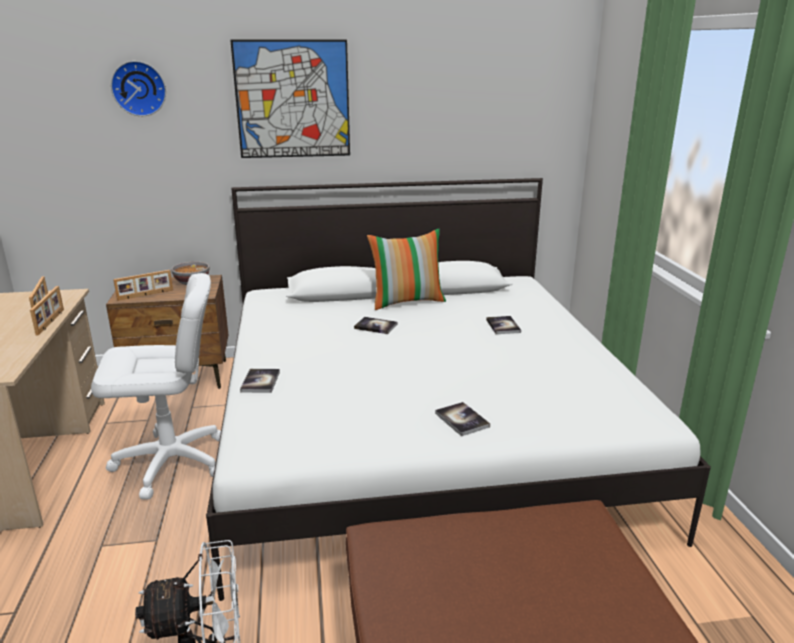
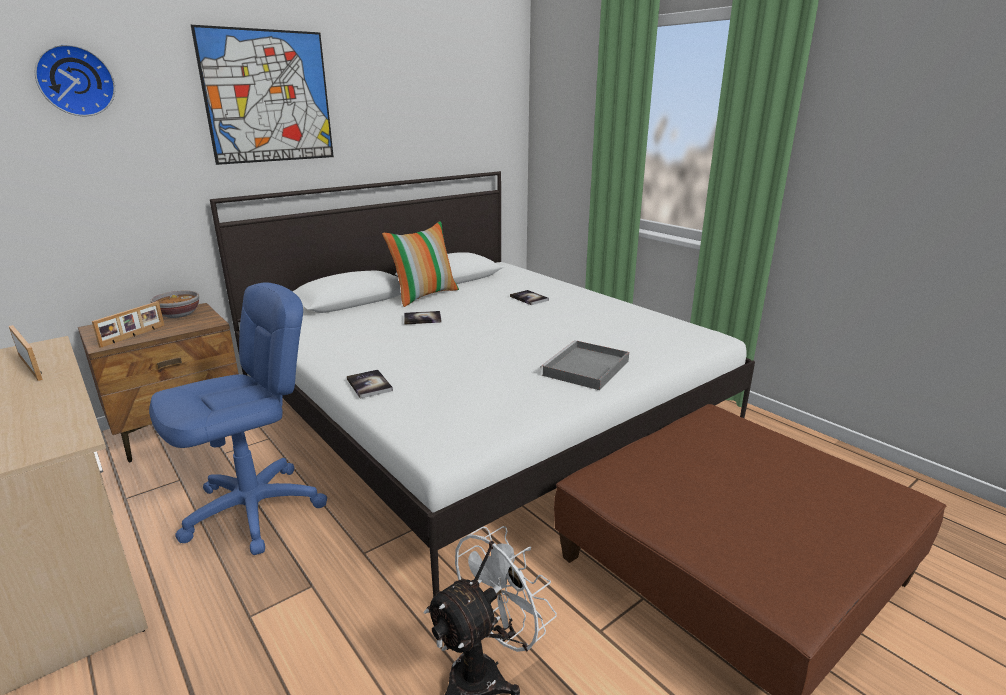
camera: 30 degrees left, 0 degrees up
(51, 322) = (65, 375): picture frame -> none
(172, 462) = (254, 510): white office chair -> blue office chair
(462, 420) = (586, 369): book -> grey tray

